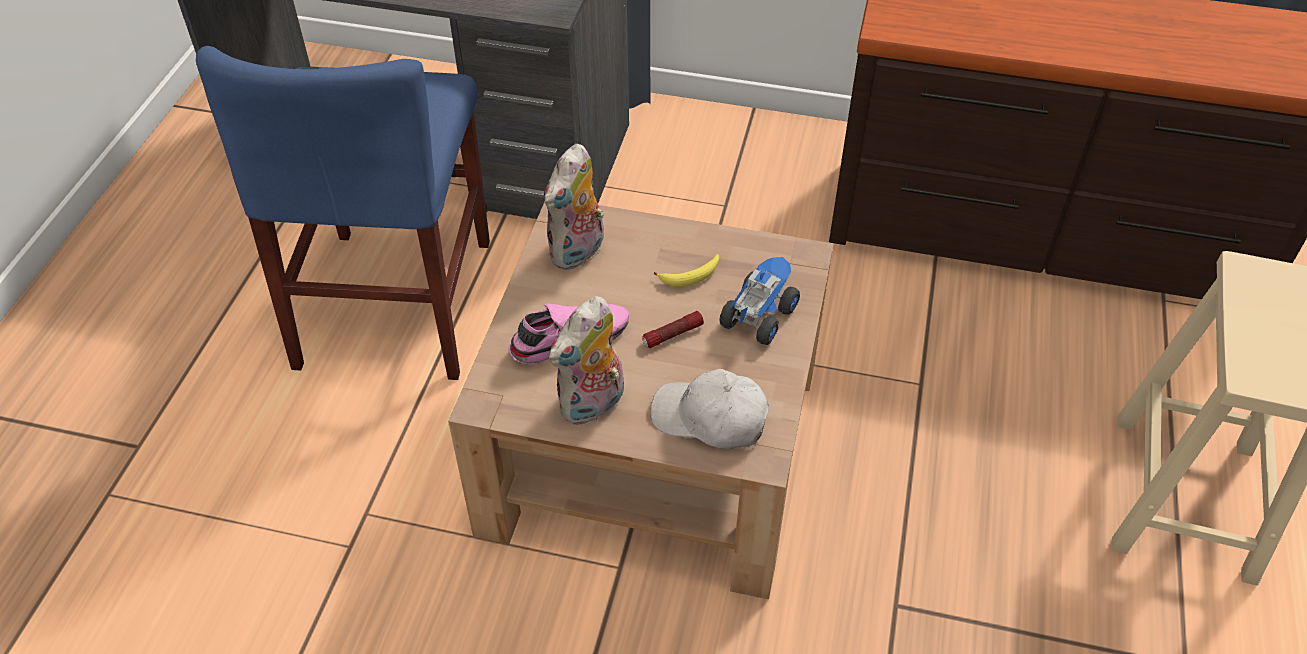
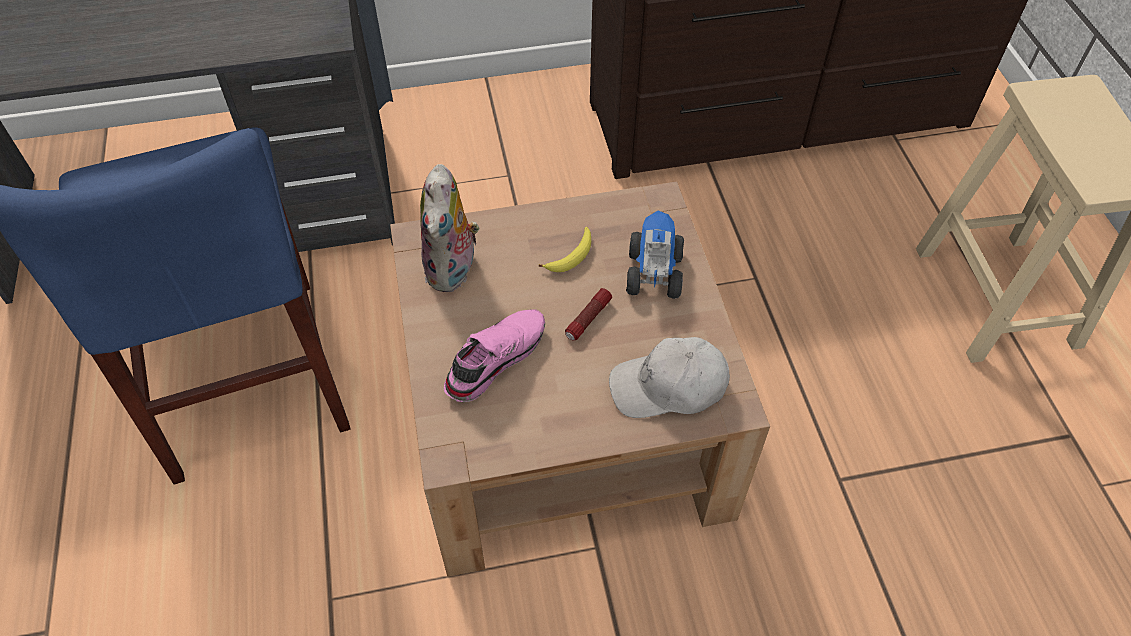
camera: 25 degrees left, 5 degrees up
(593, 405) = (555, 417): plush toy -> none

